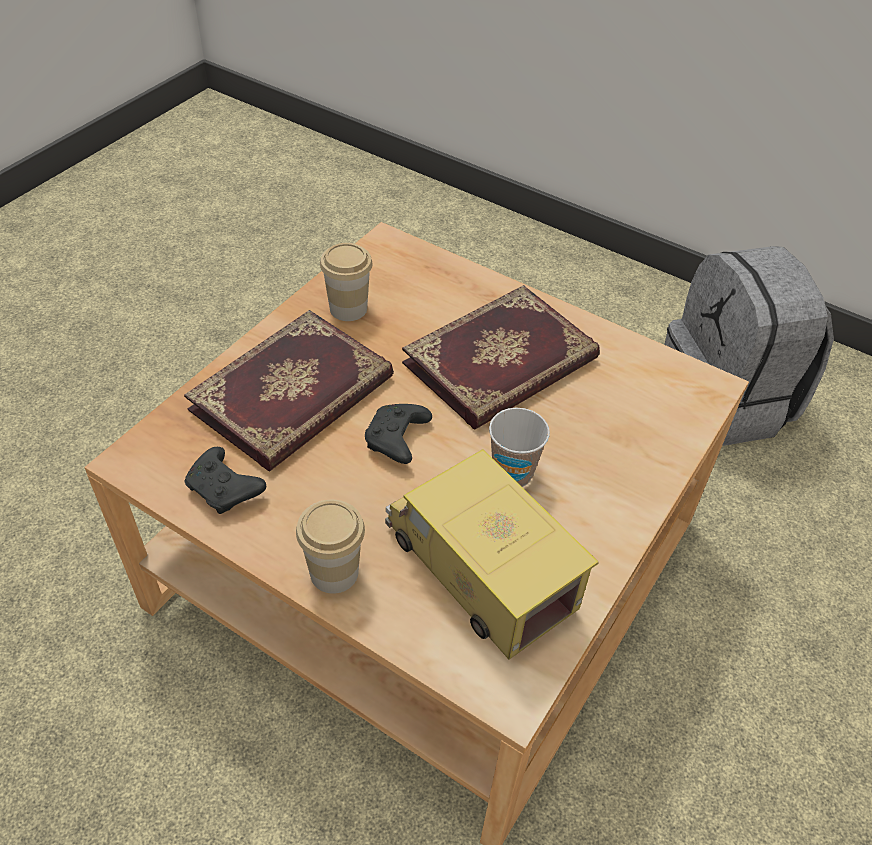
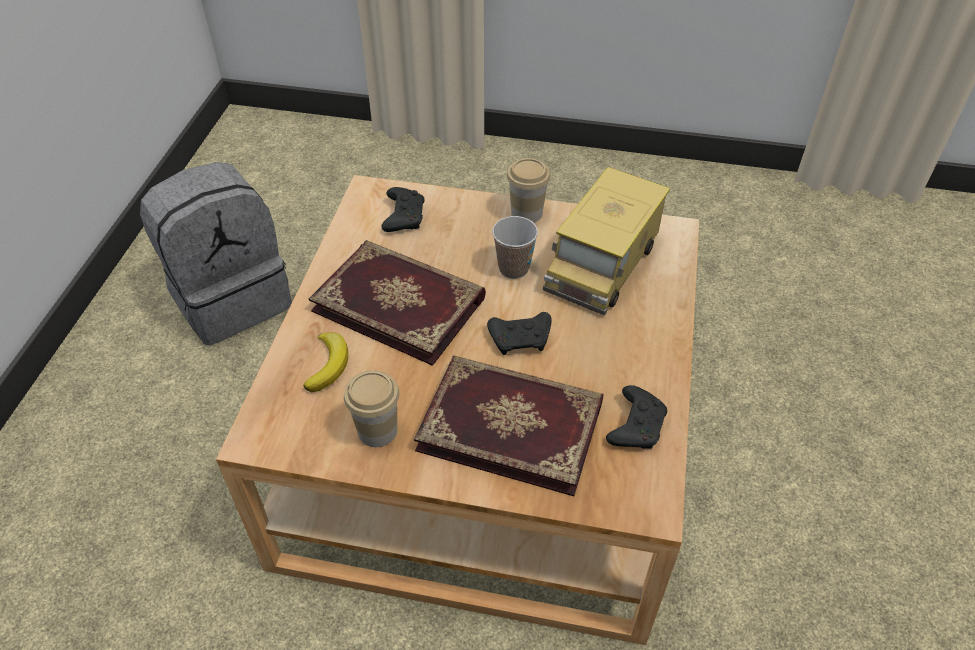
camera: 110 degrees left, 0 degrees up
(334, 572) = (657, 332): cup -> cup (526, 213)
(445, 297) = (328, 364): none -> banana
(649, 403) = (403, 216): none -> black game controller

